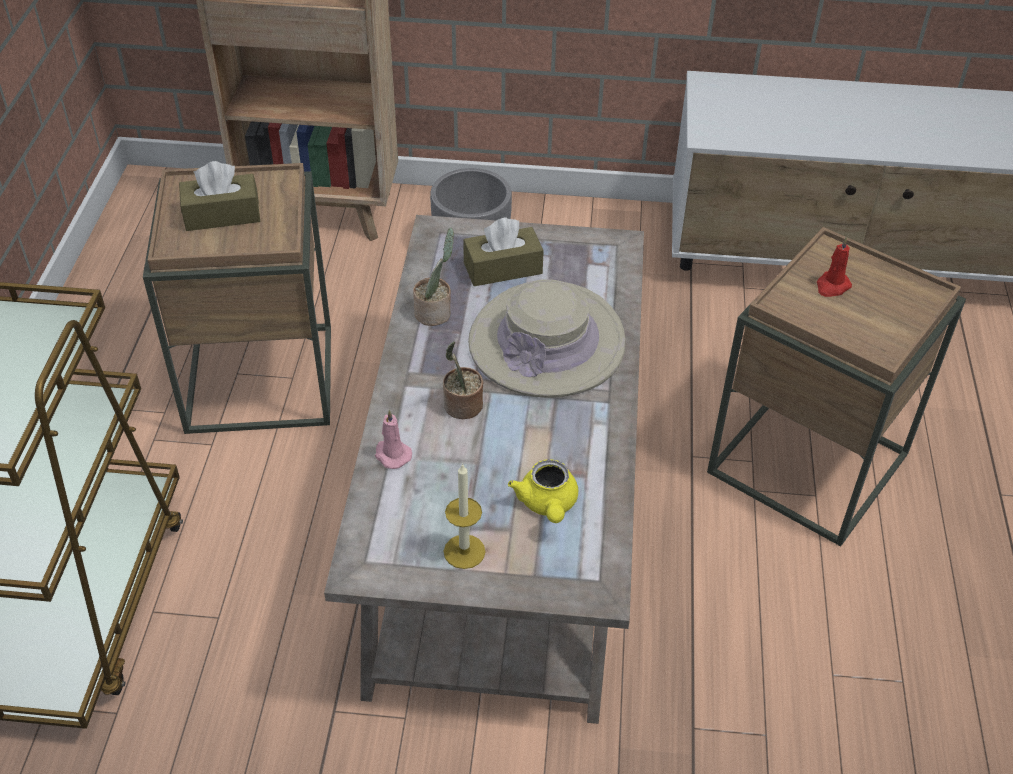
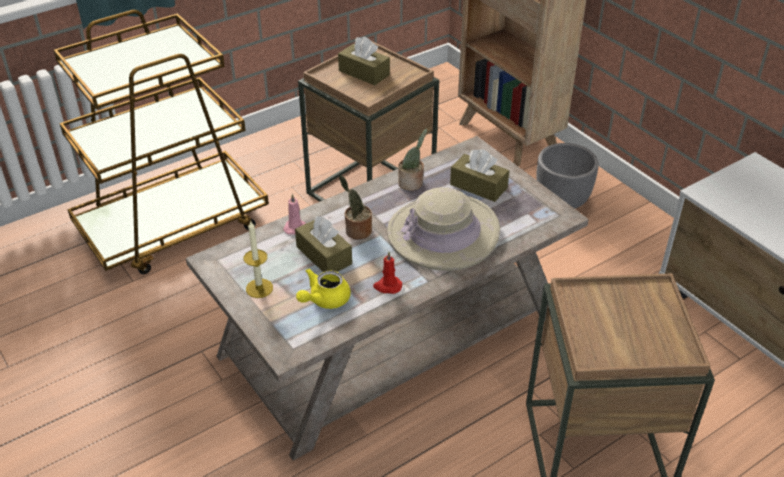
camera: 50 degrees right, 5 degrees down
(471, 459) = (324, 255): none -> brown tissue box
(832, 286) = (622, 306): red candle -> red candle (387, 286)

